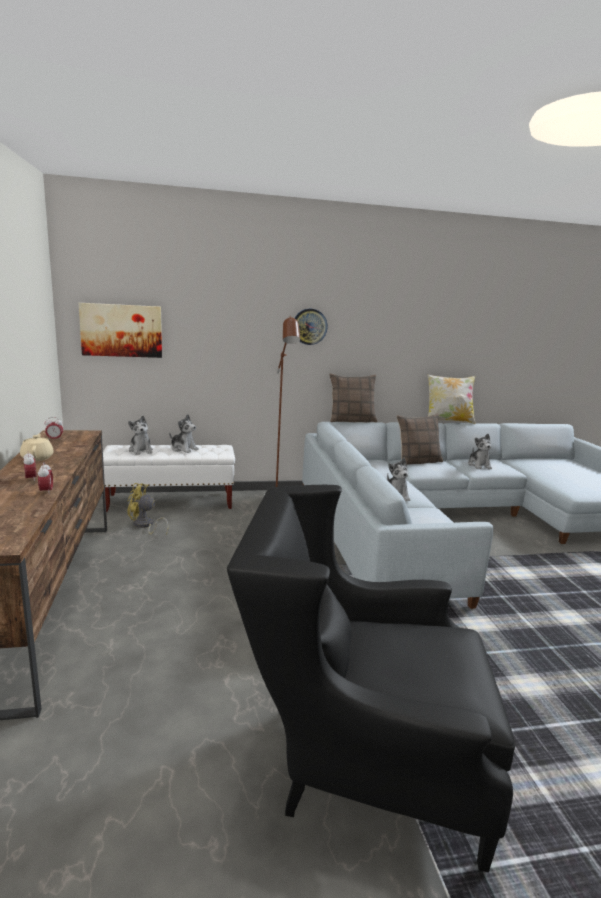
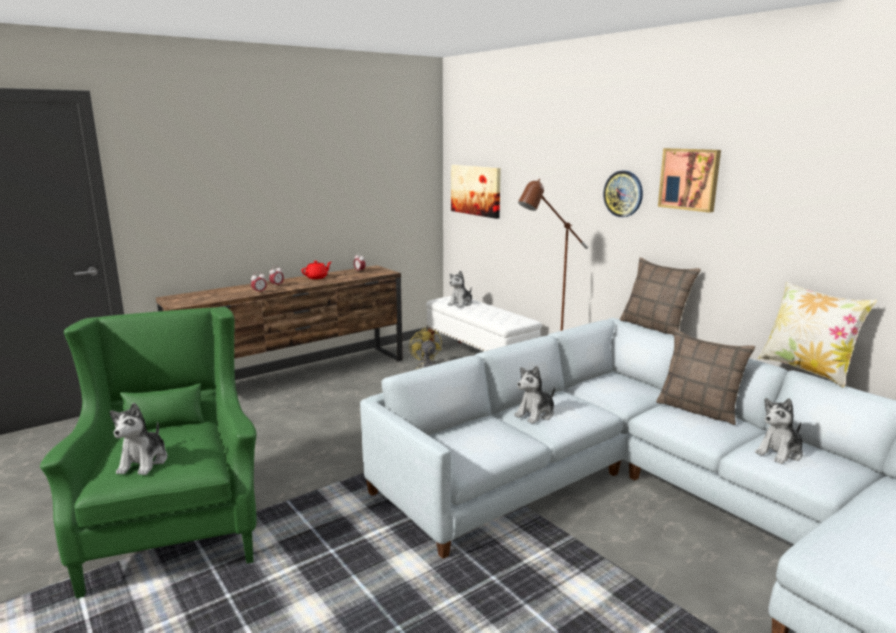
camera: 65 degrees right, 0 degrees up
(37, 458) = (317, 277): beige teapot -> red teapot
(183, 449) = (490, 312): plush toy -> plush toy (144, 462)
(359, 759) = (175, 525): black armchair -> green armchair
(364, 314) = (690, 179): none -> picture

